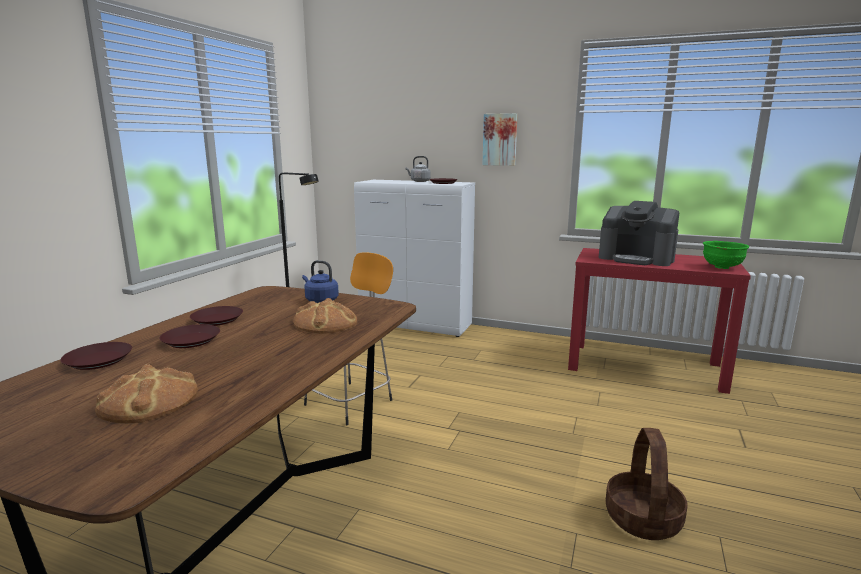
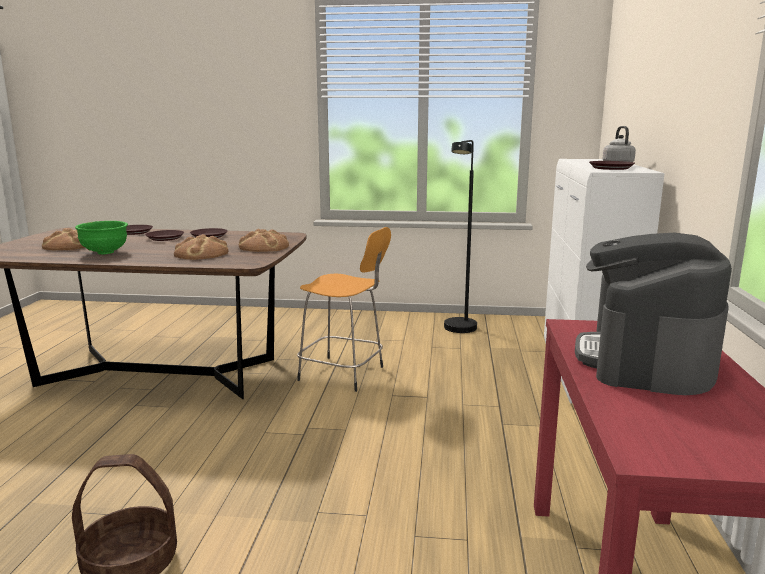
camera: 75 degrees right, 0 degrees up
(320, 300) = (264, 247): blue kettle -> bread
(500, 139) = (695, 98): picture -> none
(722, 267) = (672, 445): green bowl -> green bowl (105, 253)

